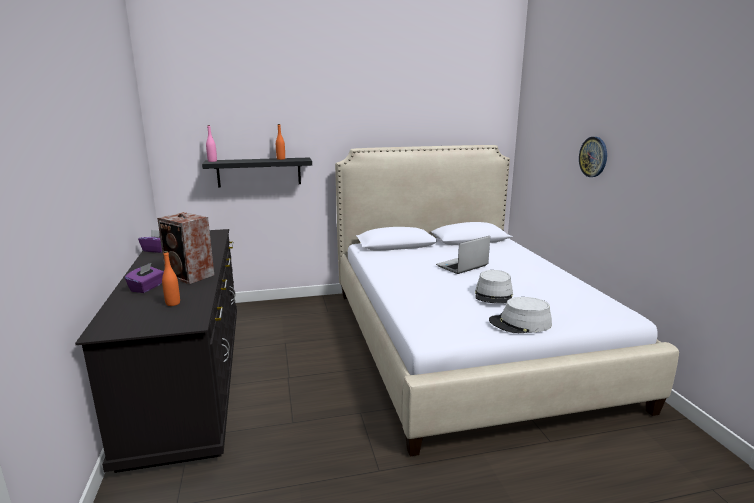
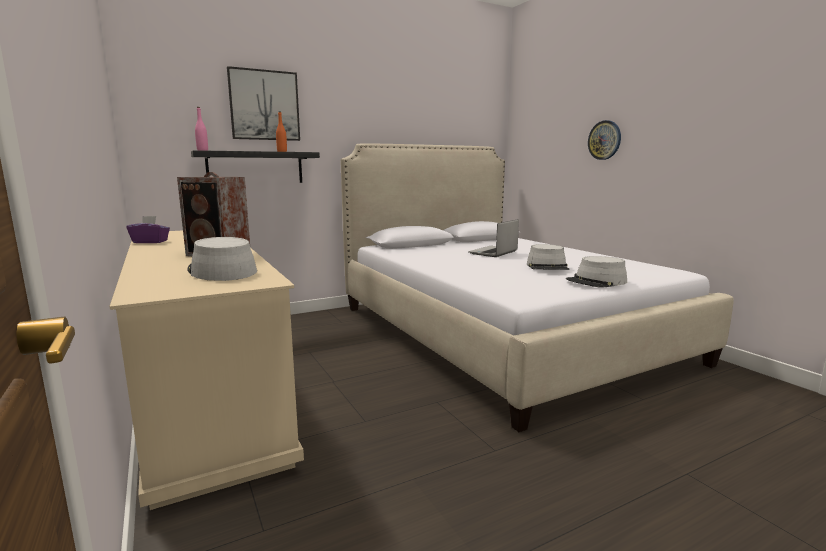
camera: 15 degrees left, 5 degrees down
(147, 288) = (170, 263): purple tissue box -> none
(173, 303) = (221, 271): orange bottle -> grey hat
(190, 378) = (208, 396): black dresser -> beige dresser
(267, 117) = (264, 105): none -> picture

